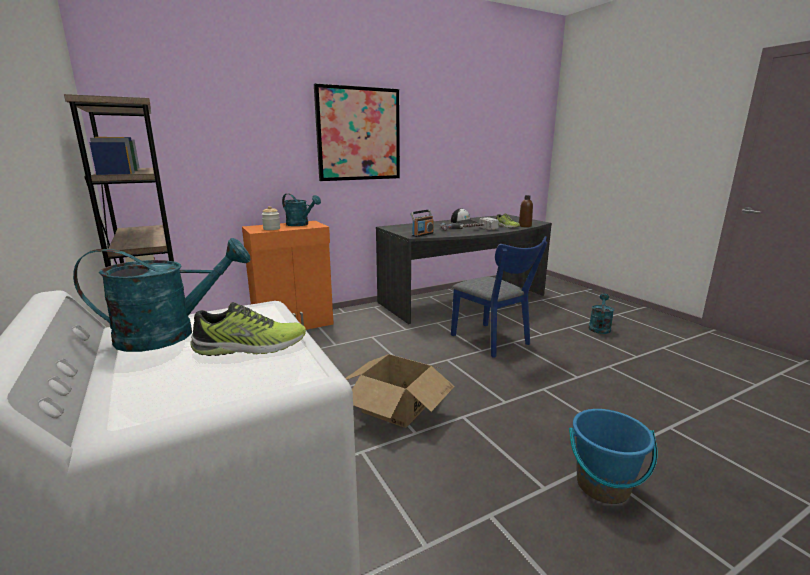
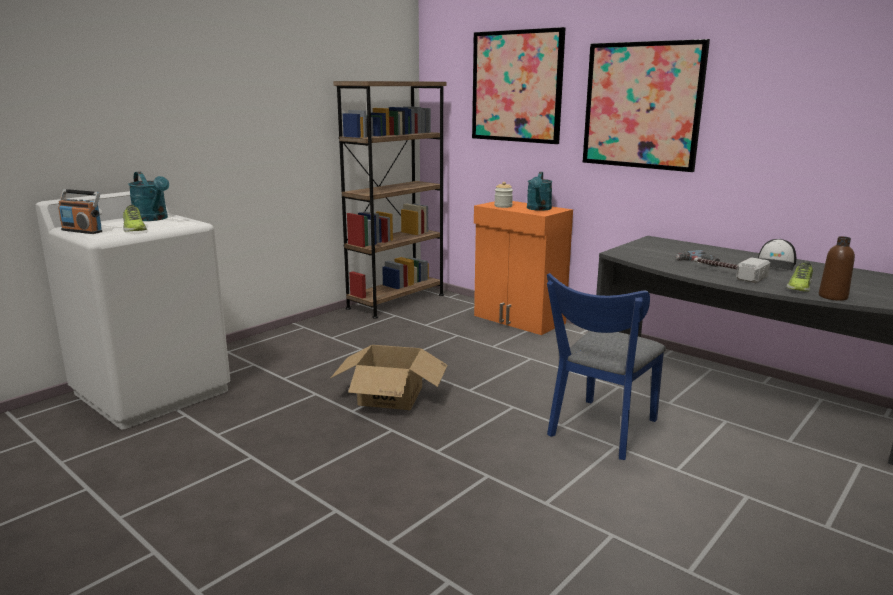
camera: 70 degrees right, 0 degrees up
(239, 117) = (516, 86): none -> picture
(422, 234) = (633, 255): radio -> radio (82, 231)
(599, 327) = (792, 532): turquoise watering can -> none
(603, 486) = (302, 516): blue bucket -> none

